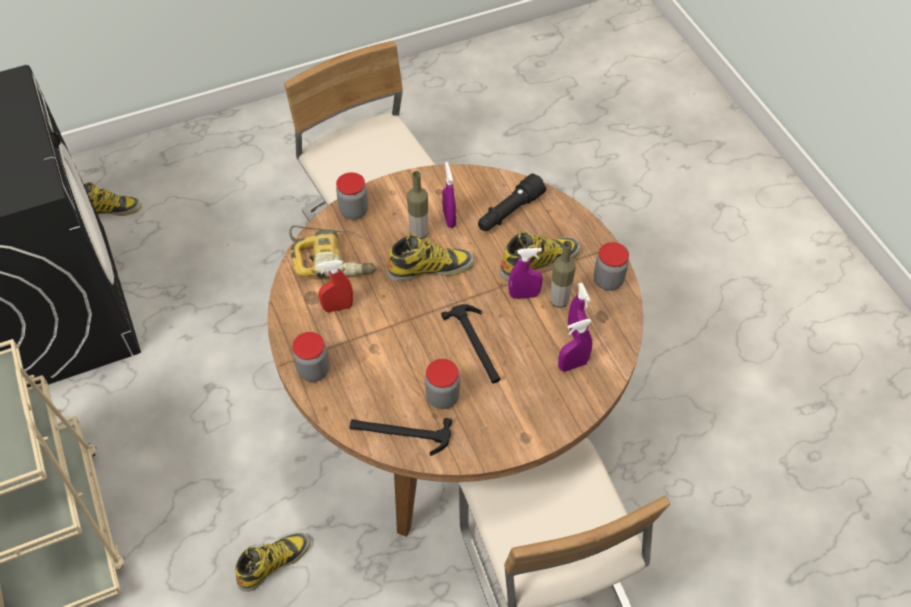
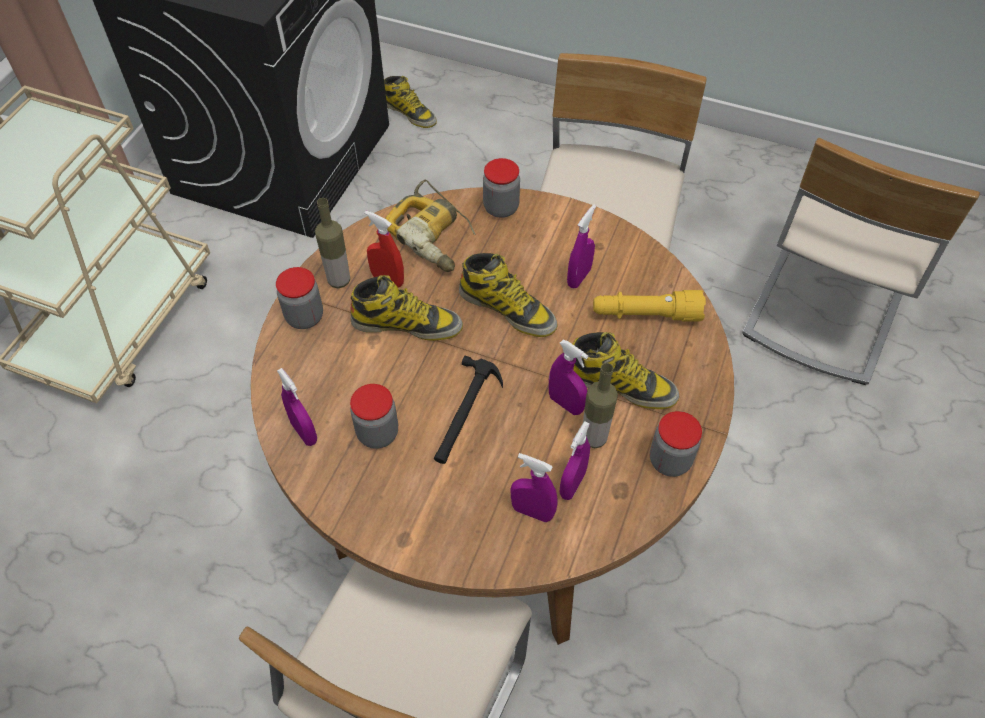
camera: 45 degrees right, 0 degrees up
(274, 562) = (224, 483): boot -> boot (407, 324)
(400, 433) = (304, 432): hammer -> purple spray bottle
(419, 233) = (535, 270): bottle -> bottle (339, 280)
(509, 212) = (645, 314): black flashlight -> yellow flashlight
(526, 150) = (823, 308): none -> beige chair

